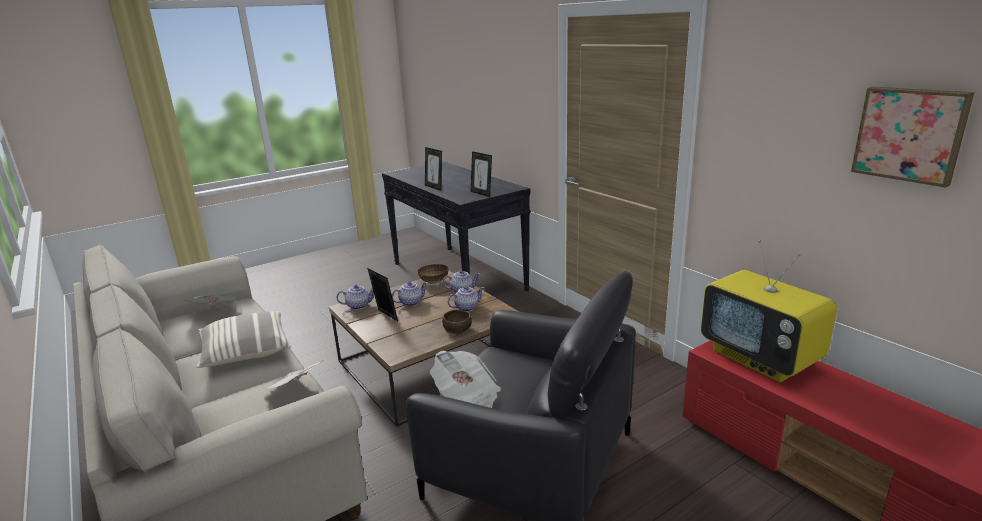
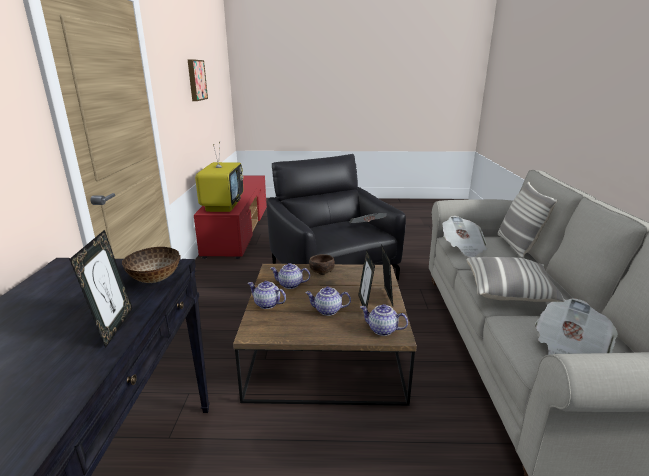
camera: 145 degrees left, 0 degrees up
(209, 430) = (517, 246): none -> pillow
(434, 282) = (275, 329): bowl -> bowl (154, 280)
(481, 193) = (121, 270): picture frame -> picture frame (385, 297)

